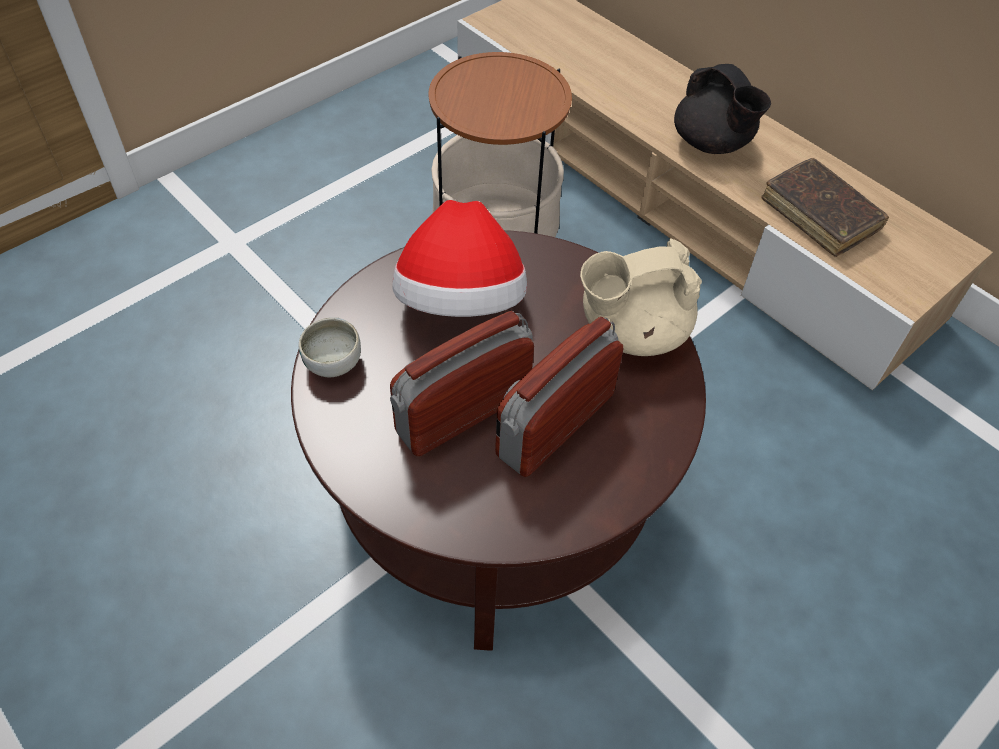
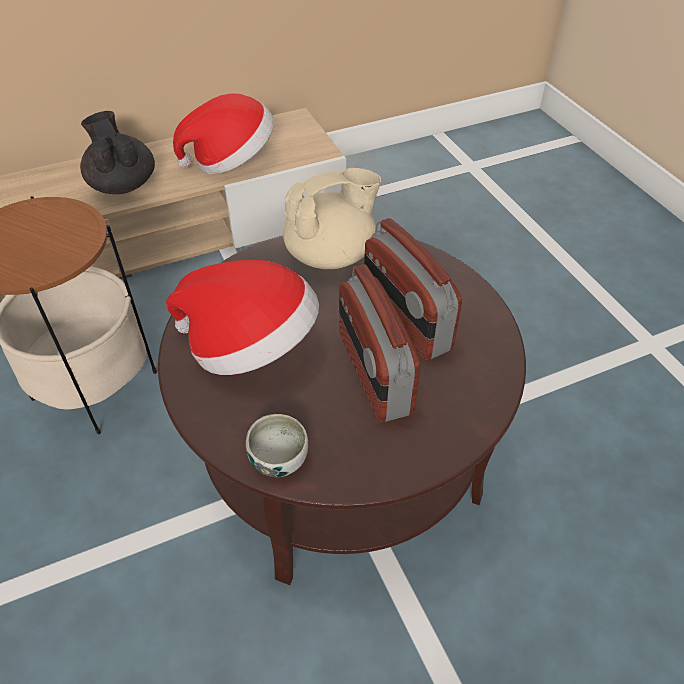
camera: 70 degrees left, 5 degrees down
(631, 331) = (331, 255): beige teapot -> beige teapot turned 120 degrees counterclockwise
(712, 143) = (123, 184): black teapot -> black teapot turned 105 degrees counterclockwise
(820, 215) = (231, 160): brown book -> hat

